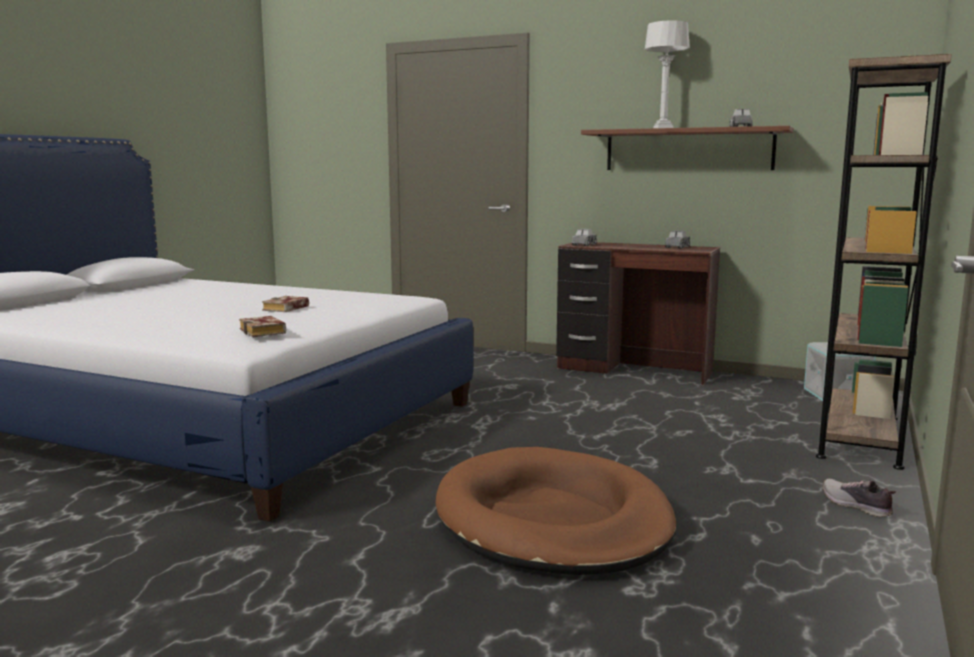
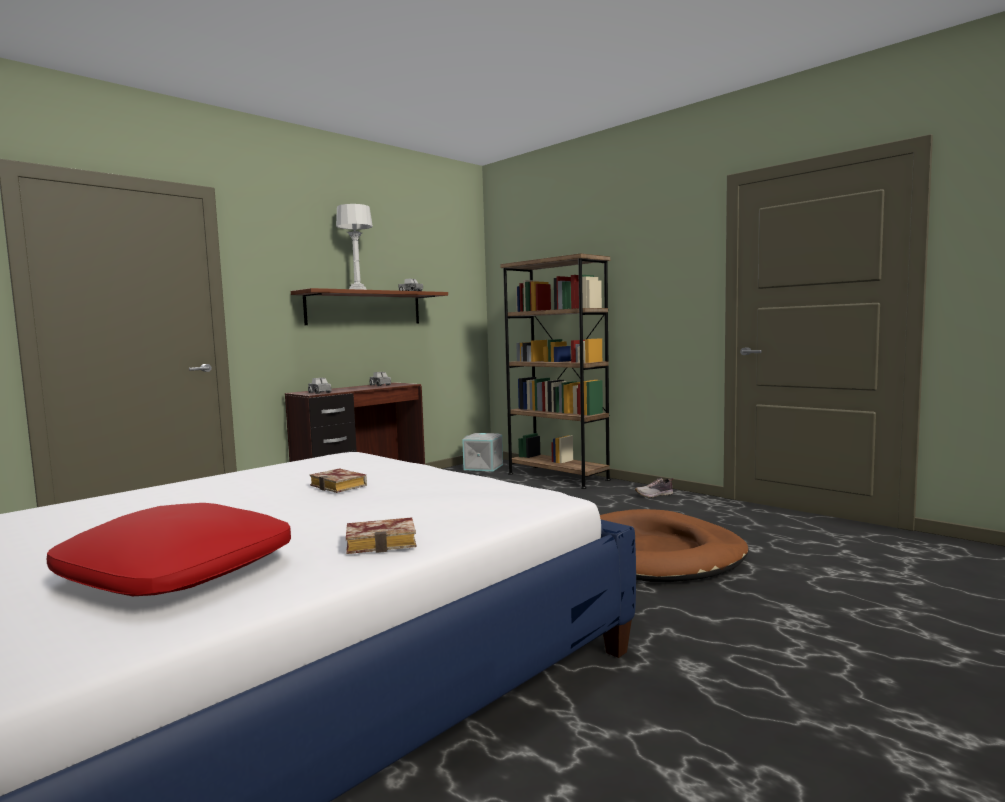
camera: 70 degrees left, 5 degrees down
(96, 313) = (179, 572): none -> red pillow
(265, 332) = (495, 487): book -> book (384, 542)

